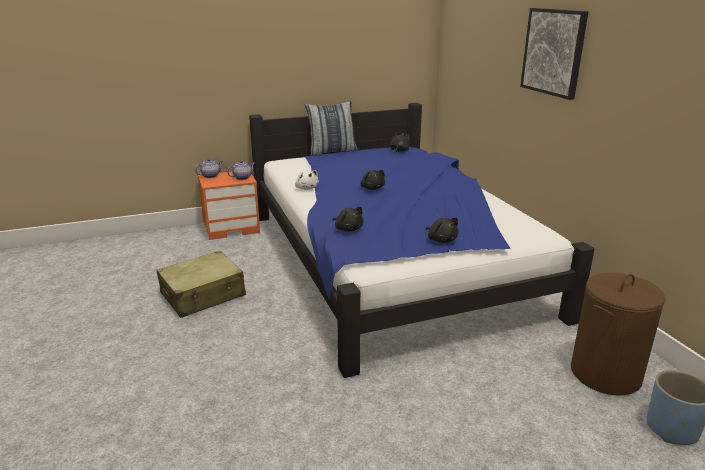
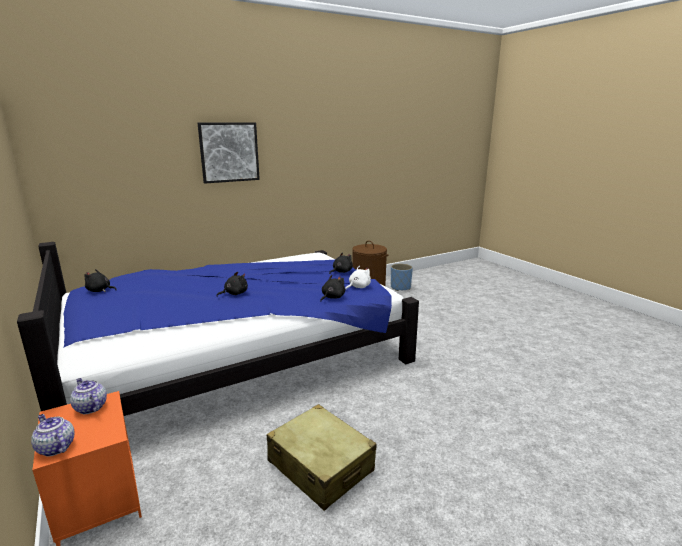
camera: 100 degrees left, 5 degrees down
(306, 188) = (214, 328): white plush toy -> white plush toy (358, 287)
(332, 151) = (65, 325): pillow -> none

